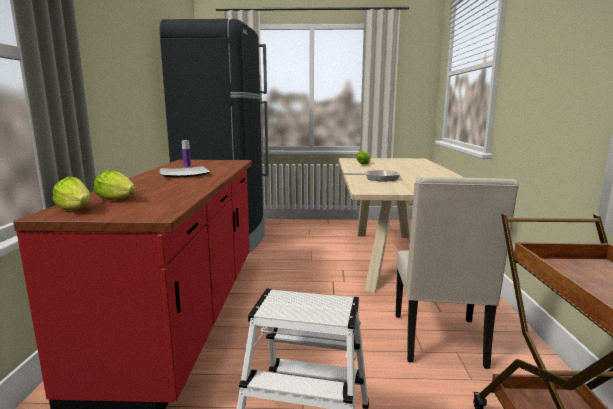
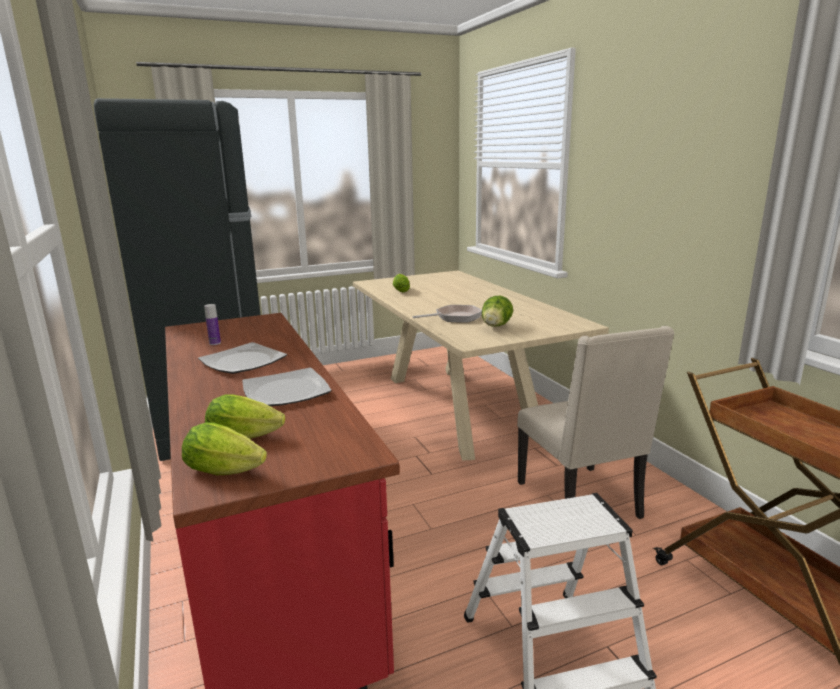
camera: 25 degrees left, 5 degrees up
(179, 187) = (287, 391): none -> plate
(401, 185) = (495, 327): none -> lettuce

